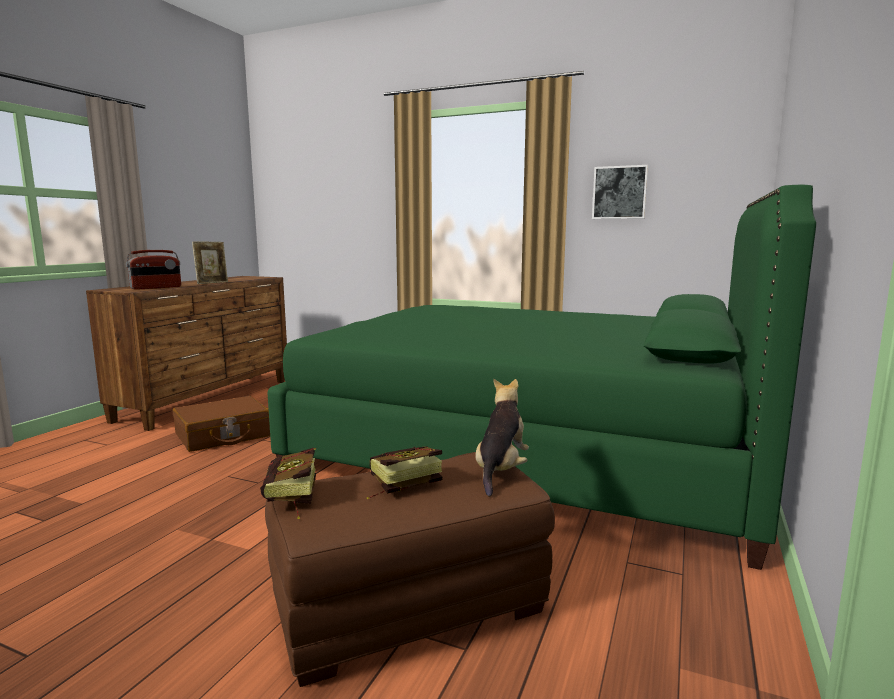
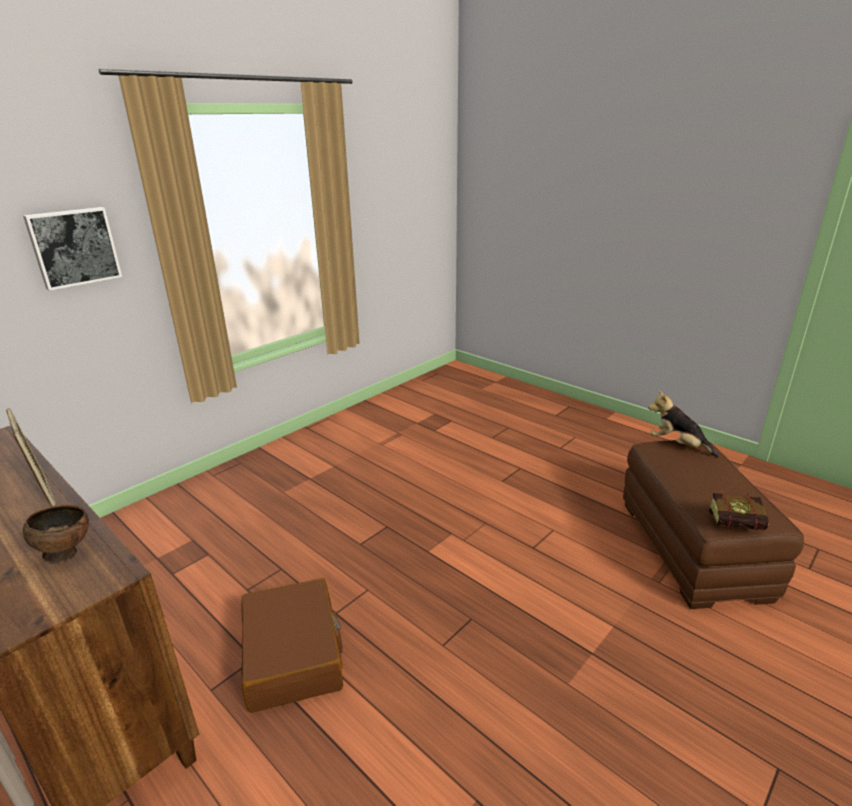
camera: 70 degrees left, 15 degrees up
(156, 288) = (66, 553): radio -> brown bowl
(399, 486) = (712, 482): book -> none
(528, 451) = (467, 450): green bed -> none
(619, 192) = (376, 203): picture -> picture (74, 247)

